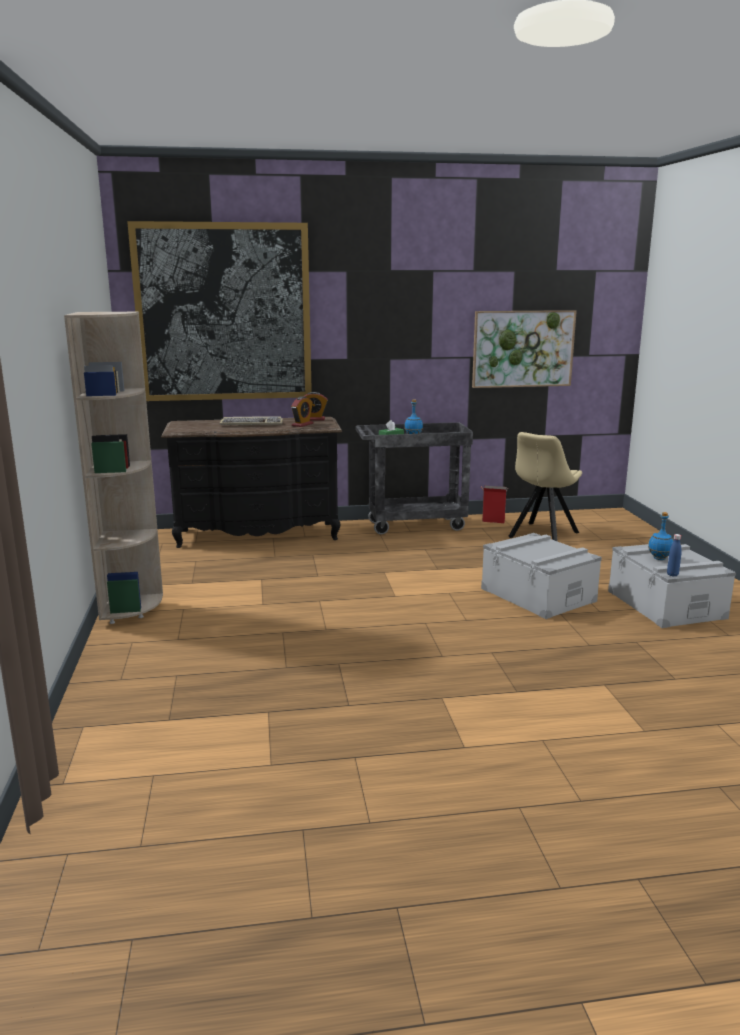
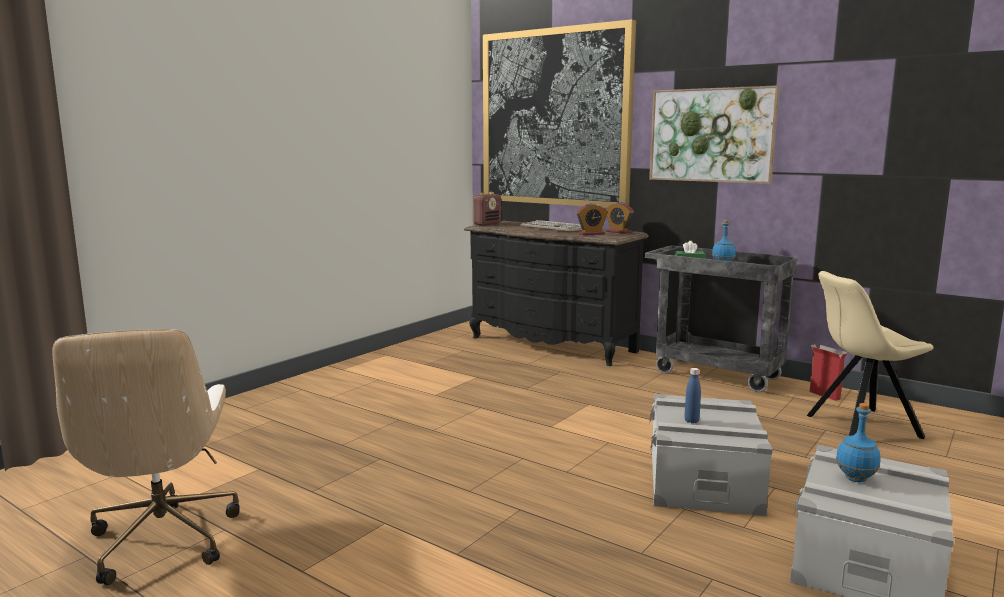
camera: 45 degrees right, 5 degrees down
(131, 613) = (344, 371): beige bookcase -> none
(175, 427) = (487, 224): none -> radio
(337, 789) = (162, 544): none -> white office chair
(523, 349) = (903, 165): picture -> picture (711, 135)
(672, 575) = (819, 502): blue bottle -> blue bottle (691, 421)

